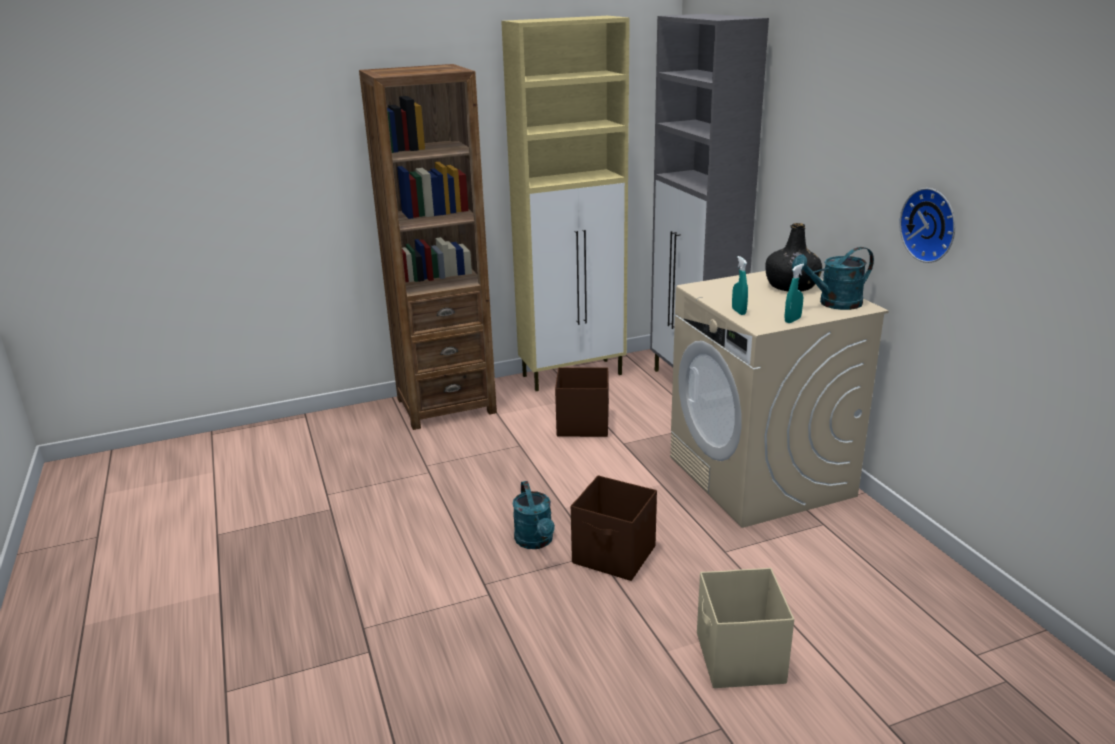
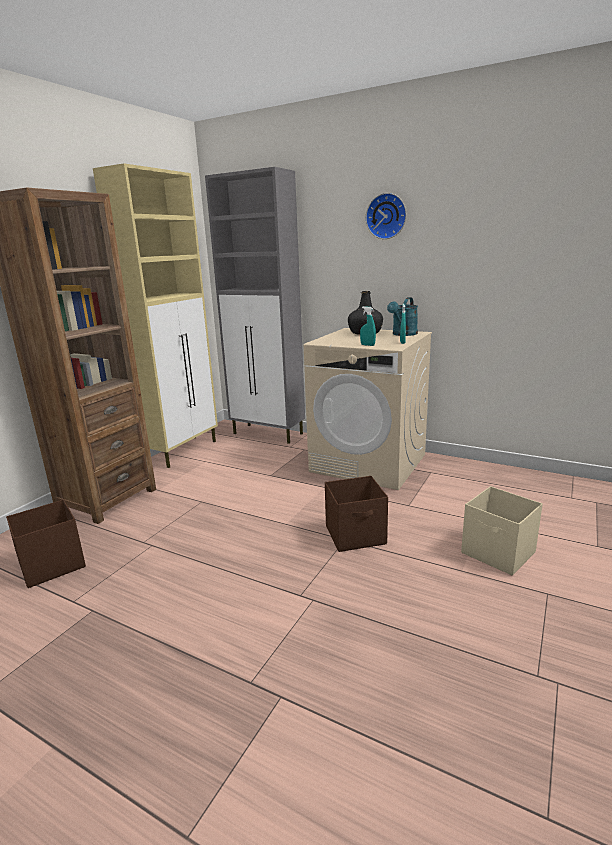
camera: 40 degrees left, 5 degrees down
(536, 542) = (297, 551): turquoise watering can -> none
(582, 425) = (229, 475): brown storage box -> brown storage box (51, 565)
(931, 224) = (455, 271): wall clock -> wall clock (386, 216)

